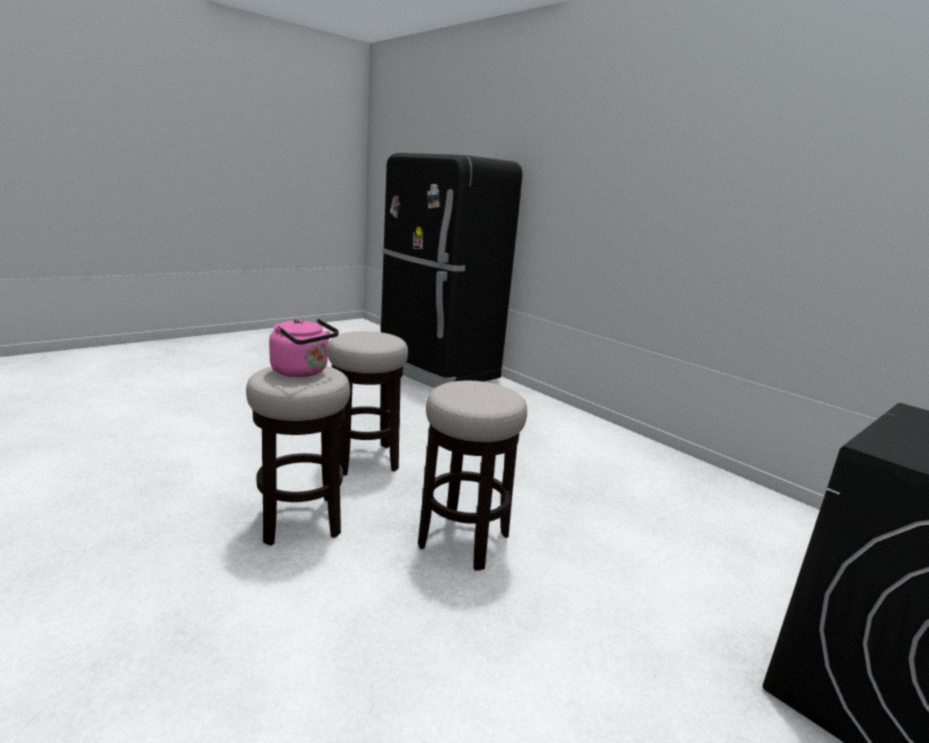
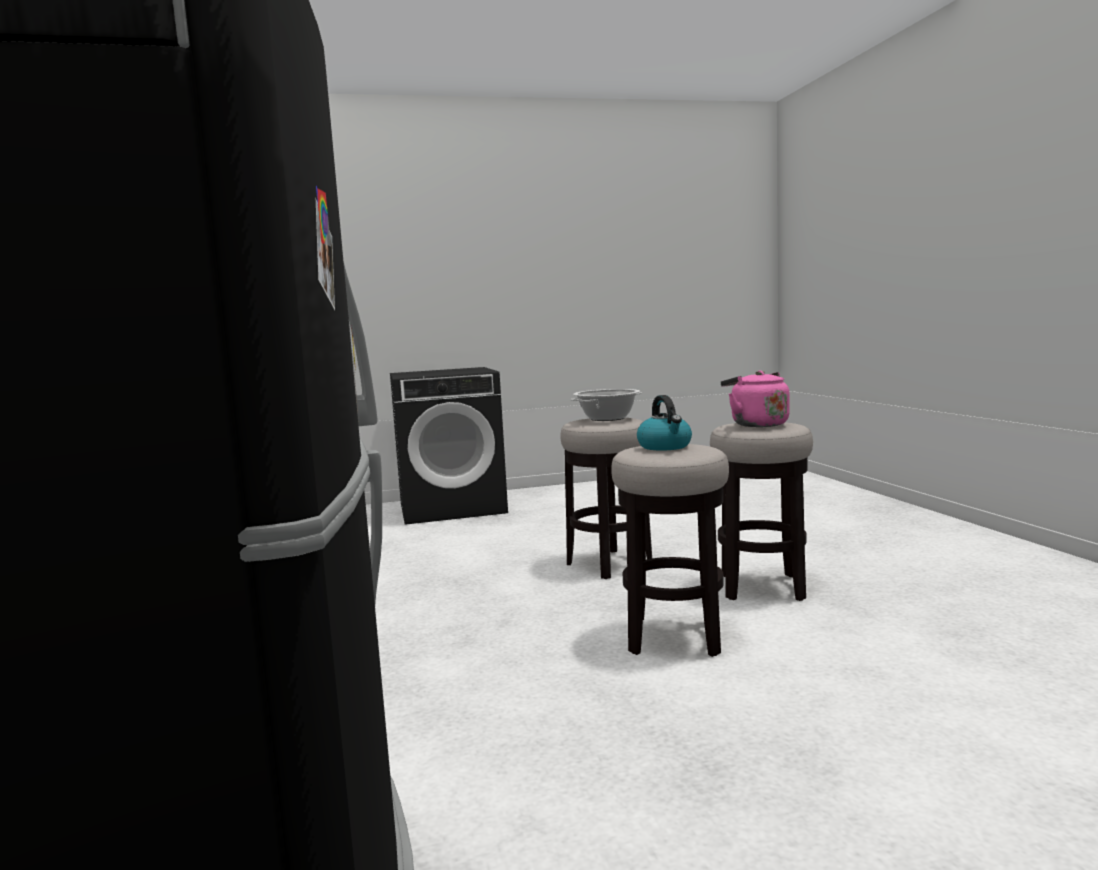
camera: 150 degrees left, 10 degrees down
(371, 338) = (665, 447): none -> kettle
(476, 395) = (607, 418): none -> cooking pot

